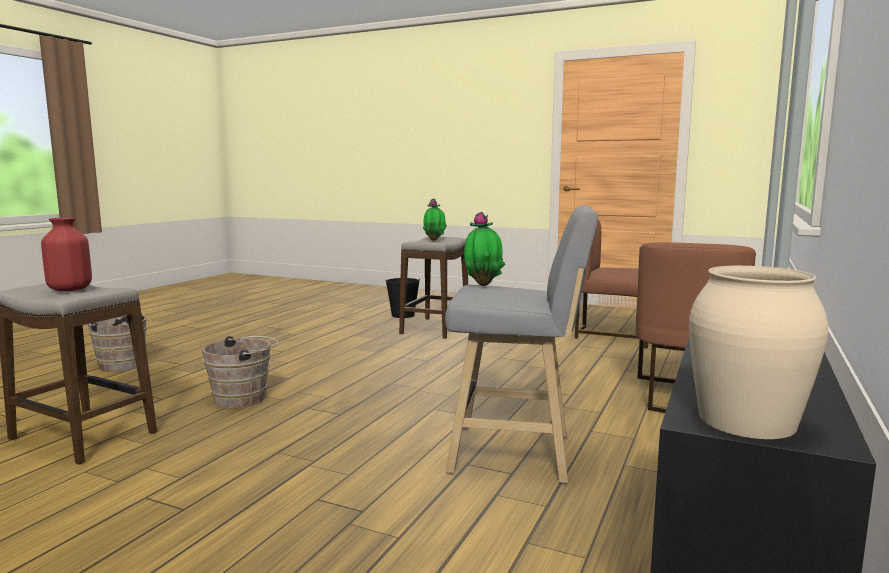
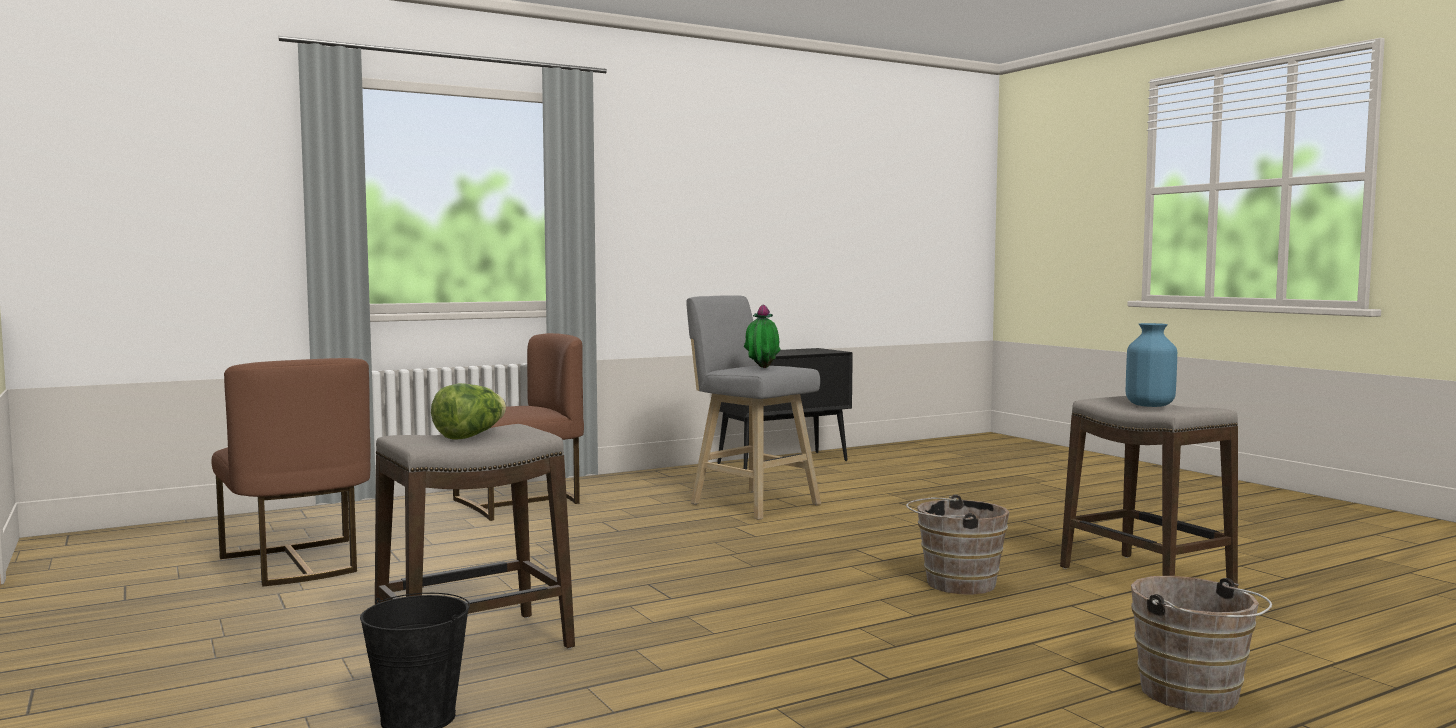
camera: 145 degrees left, 5 degrees down
(71, 289) = (1149, 405): red vase -> blue vase
(434, 240) = (470, 436): potted plant -> lettuce
(747, 420) = (821, 350): beige vase -> none

